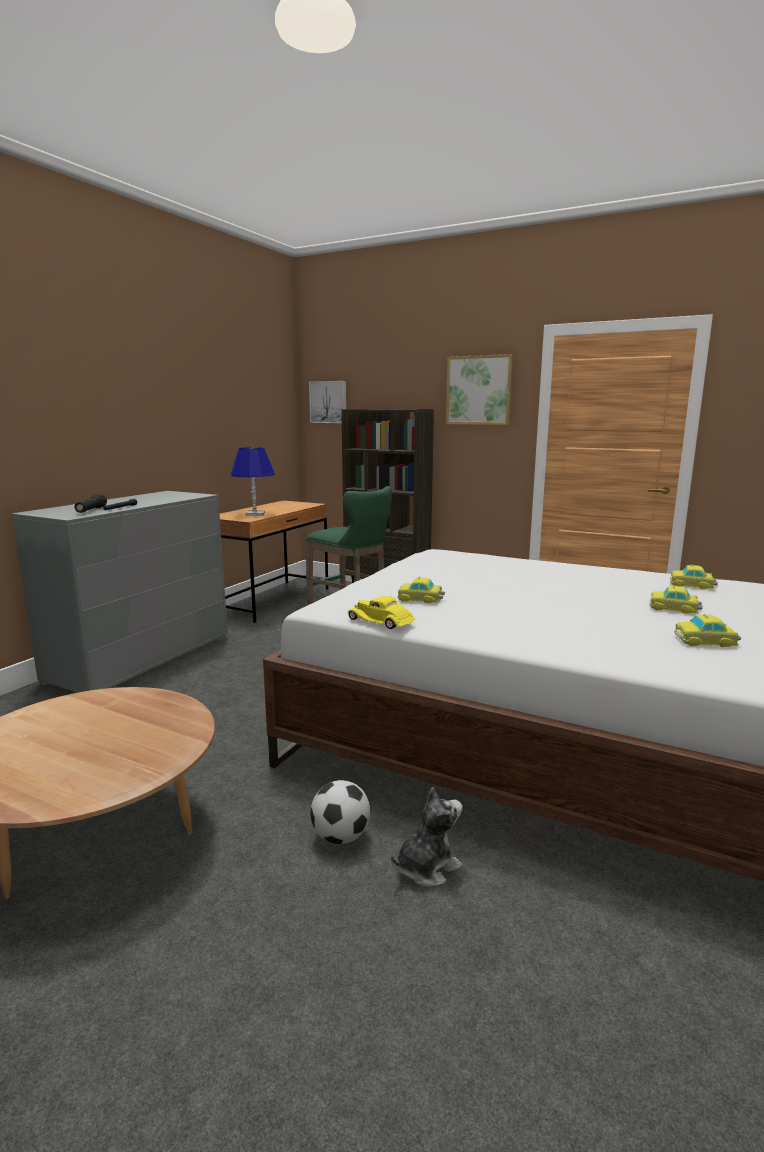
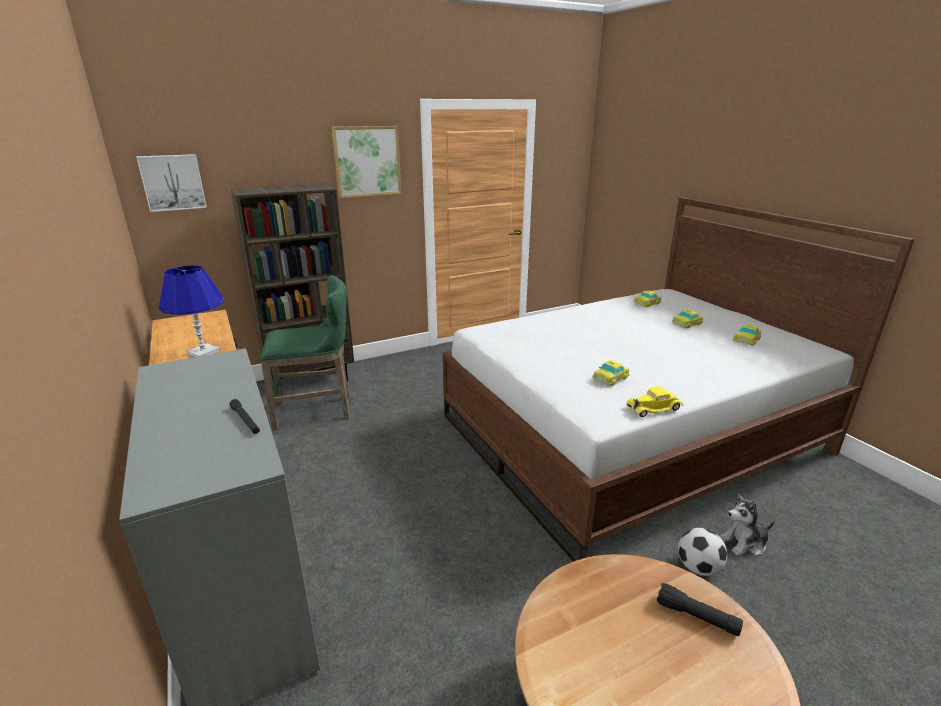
camera: 55 degrees left, 10 degrees up
(91, 510) = (228, 444): black flashlight -> black flashlight (697, 617)
(427, 867) = (744, 543): plush toy -> plush toy turned 105 degrees counterclockwise

